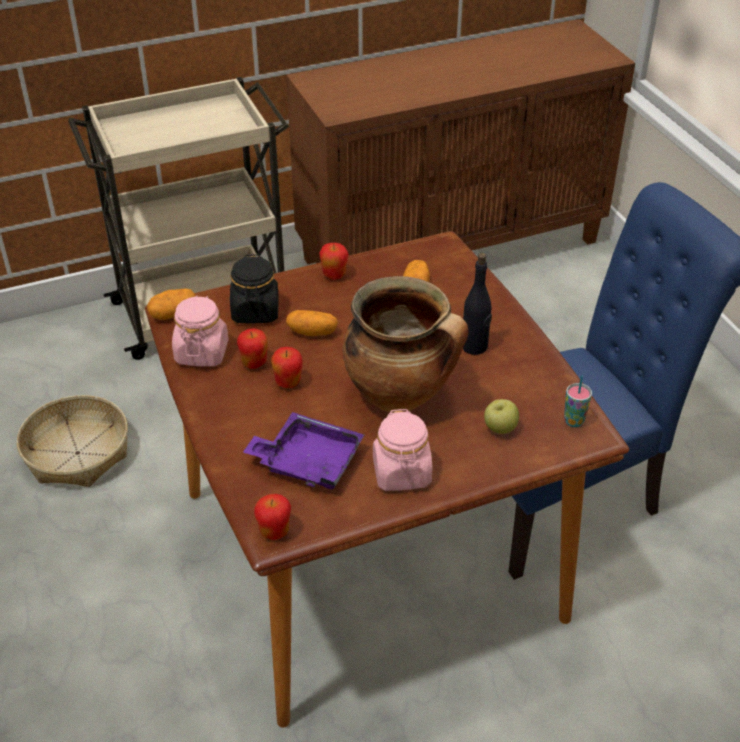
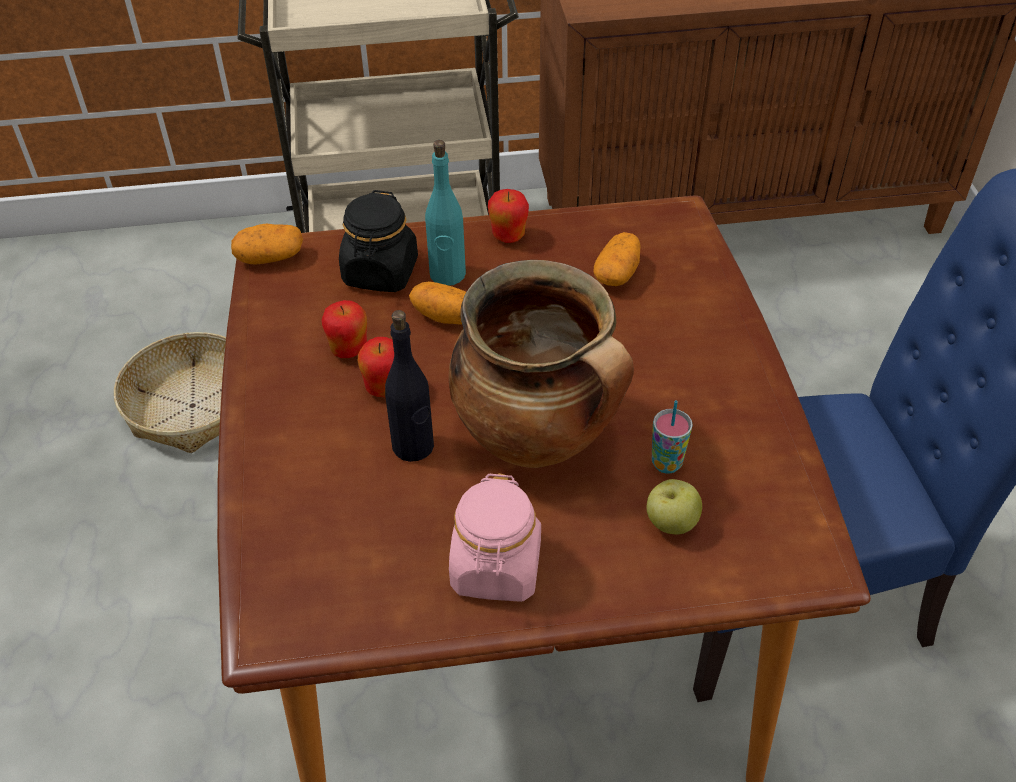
camera: 15 degrees right, 5 degrees up
(202, 352) = (284, 321): pink jar -> none
(274, 532) = (274, 627): apple -> none
(302, 306) = (447, 274): none -> turquoise bottle
(308, 461) = (366, 520): purple tray -> none
(474, 346) = (675, 380): black bottle -> black bottle (413, 446)
(574, 421) = (792, 533): cup -> cup (666, 463)

